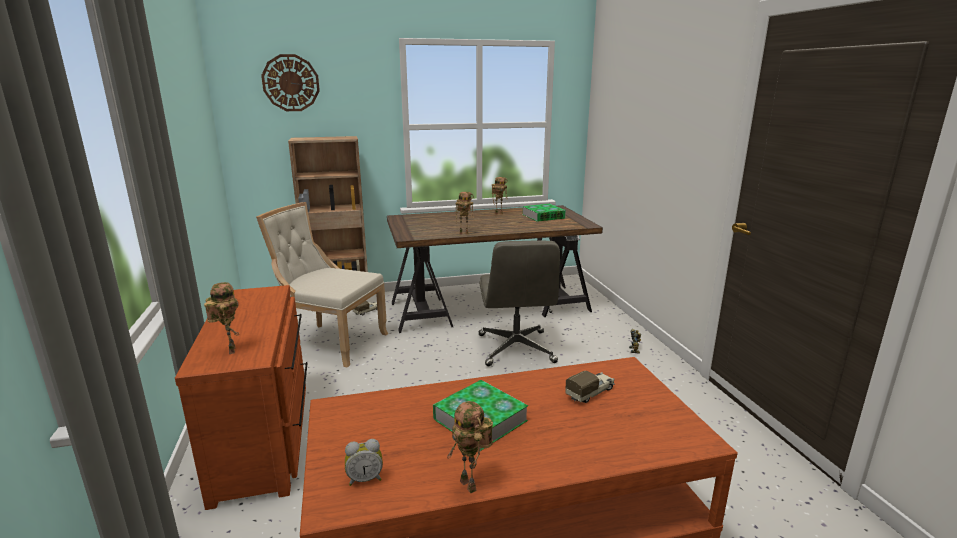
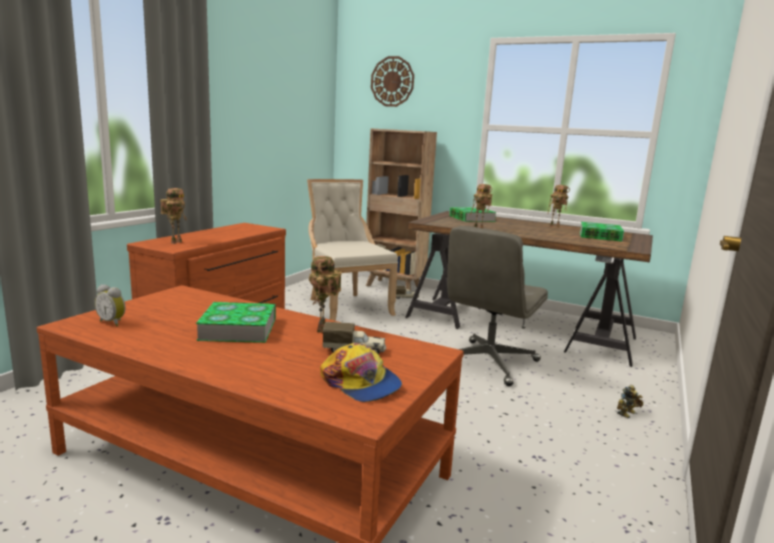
camera: 40 degrees right, 5 degrees down
(429, 221) = (471, 218): none -> book
(471, 485) = (147, 350): toy robot -> toy robot (323, 330)
(650, 418) = (360, 383): none -> cap

